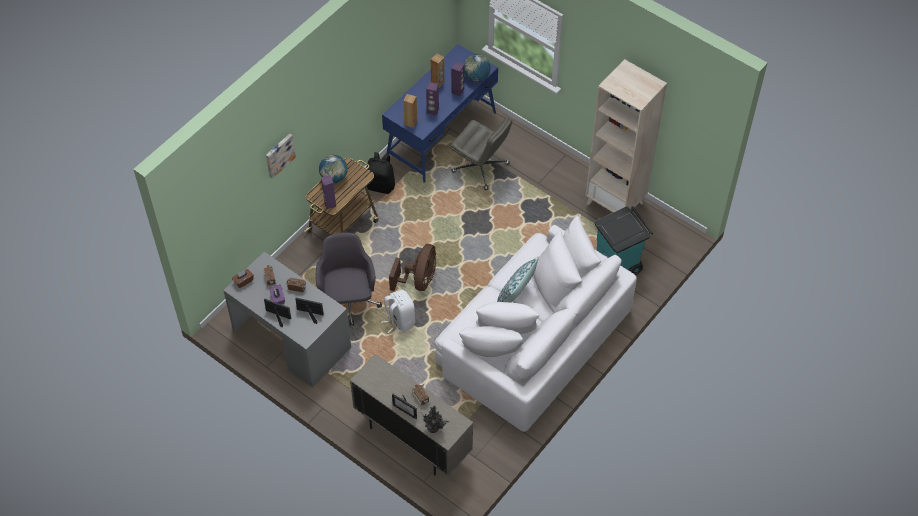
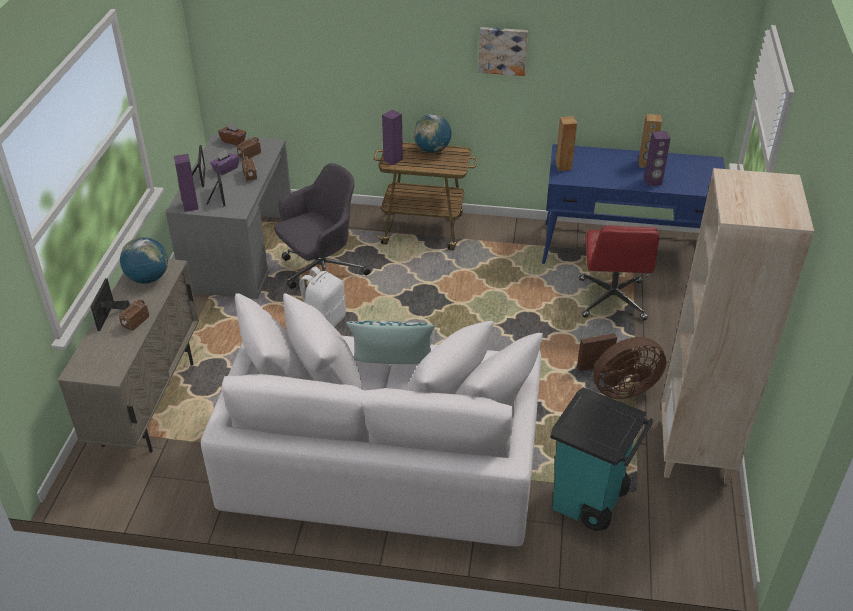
camera: 60 degrees right, 15 degrees down
(279, 155) = (364, 43): picture -> picture (503, 50)
(381, 185) = (504, 234): black backpack -> none
(418, 280) = (396, 315): brown fan -> brown fan (618, 388)
(432, 111) = (600, 175): purple speaker -> purple speaker (190, 206)
(434, 428) = (90, 353): potted plant -> none
(476, 77) = (692, 187): globe -> globe (148, 278)
(481, 168) = (612, 300): grey office chair -> red office chair

